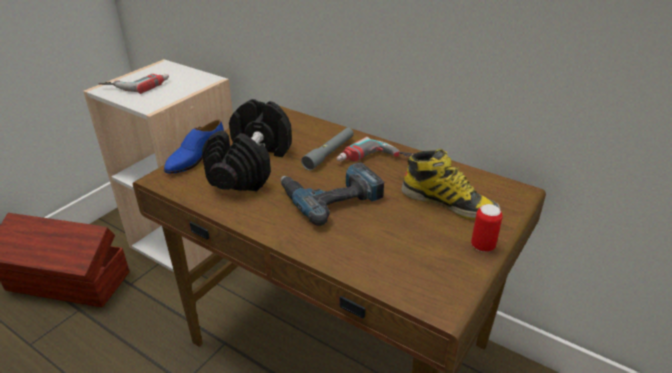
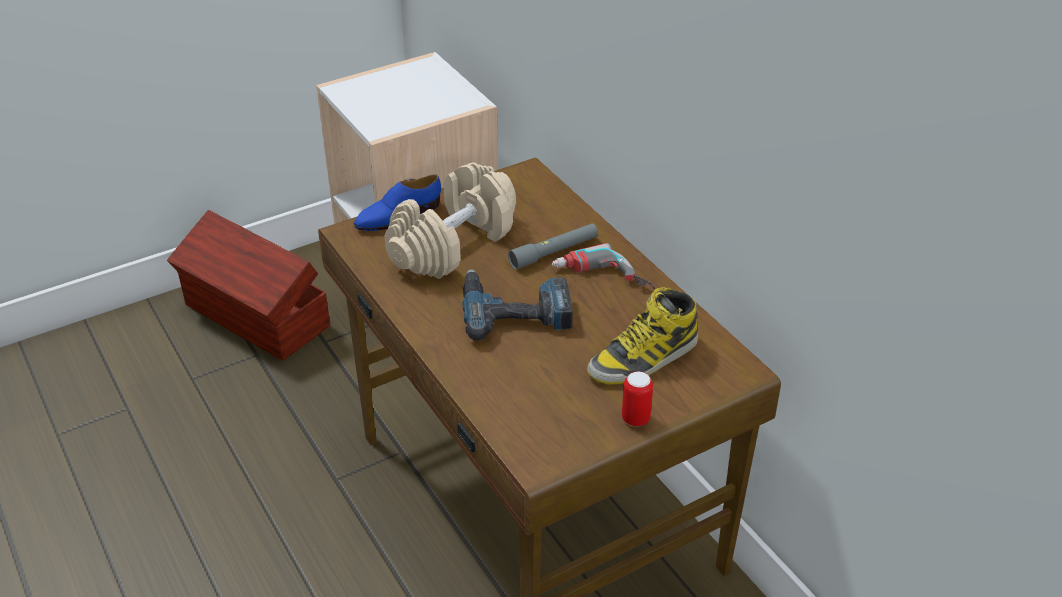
camera: 25 degrees right, 5 degrees up
(136, 84) = (380, 89): power drill -> none
(250, 165) = (453, 243): black dumbbell -> beige dumbbell
(449, 203) = (643, 358): boot -> boot turned 90 degrees clockwise

